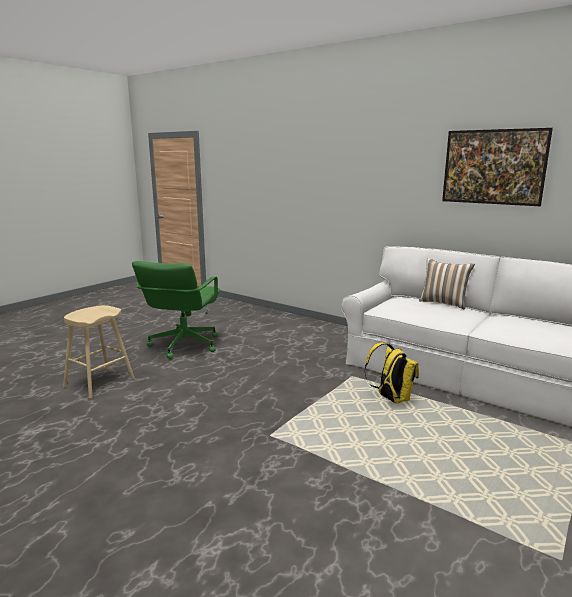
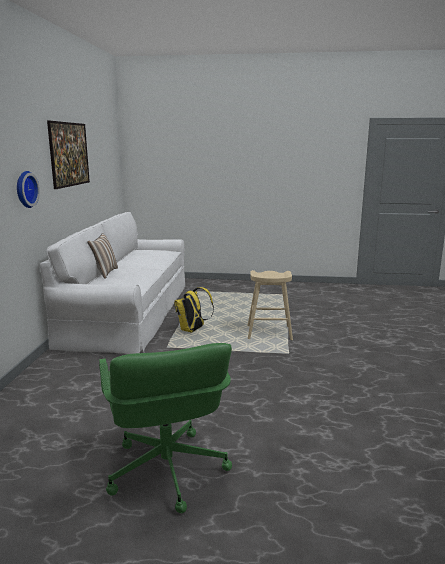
camera: 120 degrees left, 0 degrees up
(99, 382) = (335, 478): beige stool -> beige stool (269, 332)
(183, 345) = (166, 471): green office chair -> green office chair turned 90 degrees clockwise
(391, 193) = (25, 189): none -> wall clock

